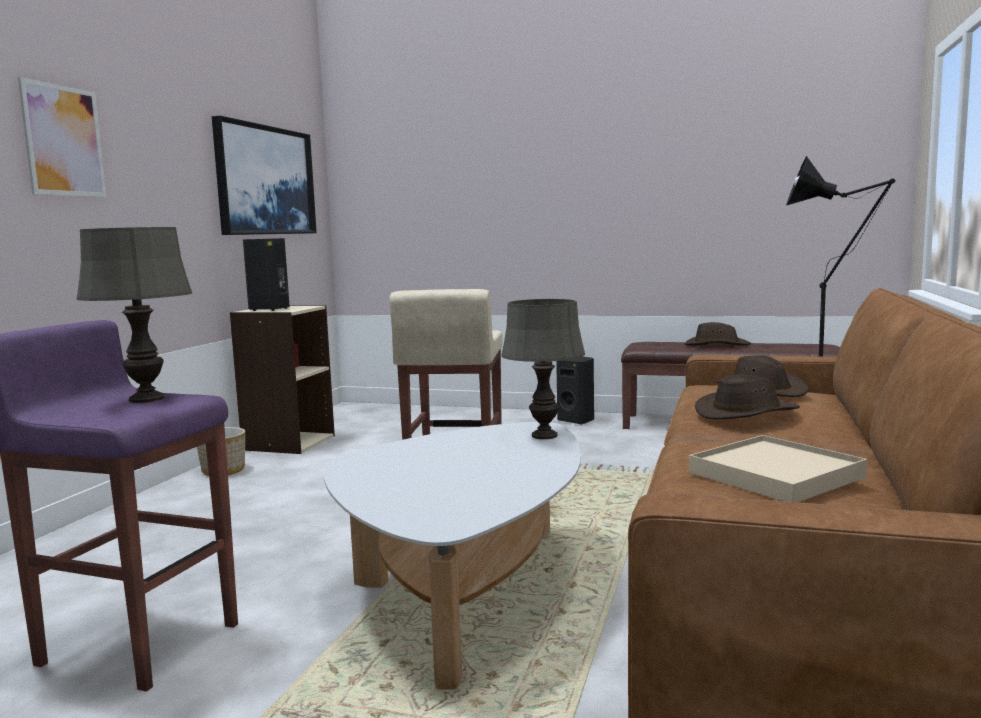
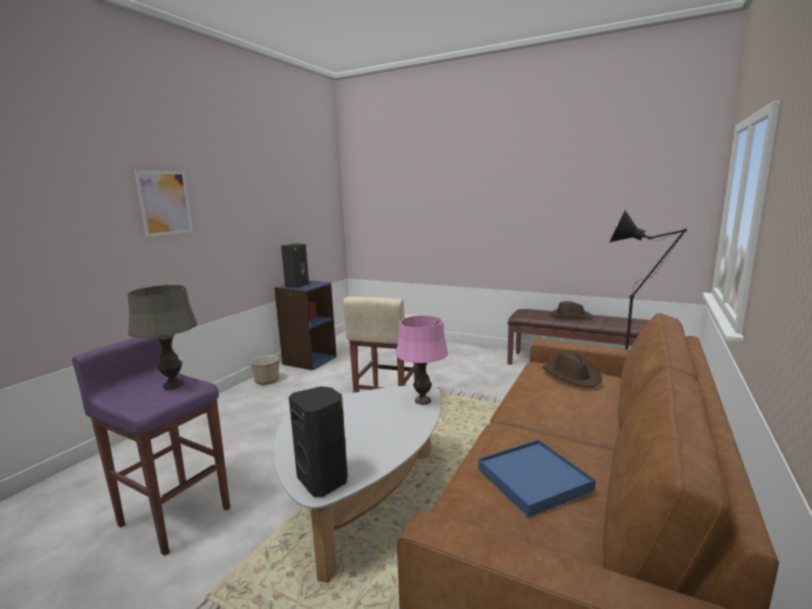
camera: 10 degrees right, 5 degrees up
(265, 181) = (299, 206): picture -> none
(288, 442) = (309, 360): beige bookcase -> blue bookcase
(544, 435) = (422, 401): grey table lamp -> pink table lamp
(576, 420) = (481, 354): black speaker -> black speaker (324, 480)
(746, 413) = (550, 401): brown hat -> none
(775, 475) = (533, 479): beige tray -> blue tray

